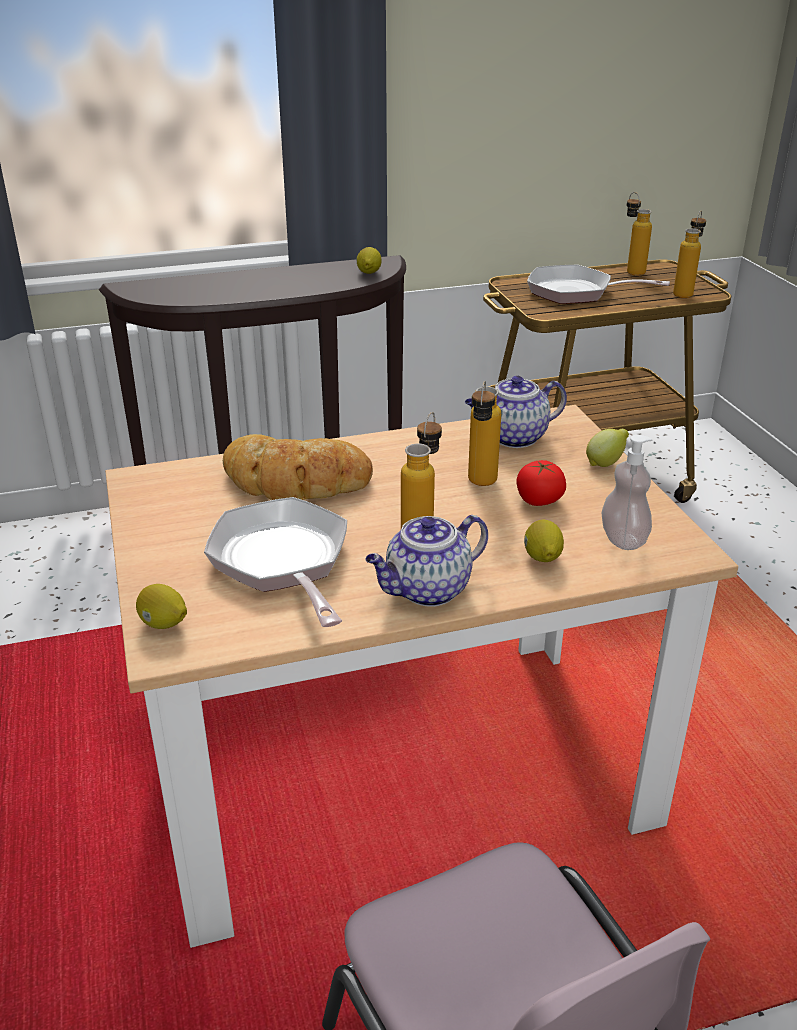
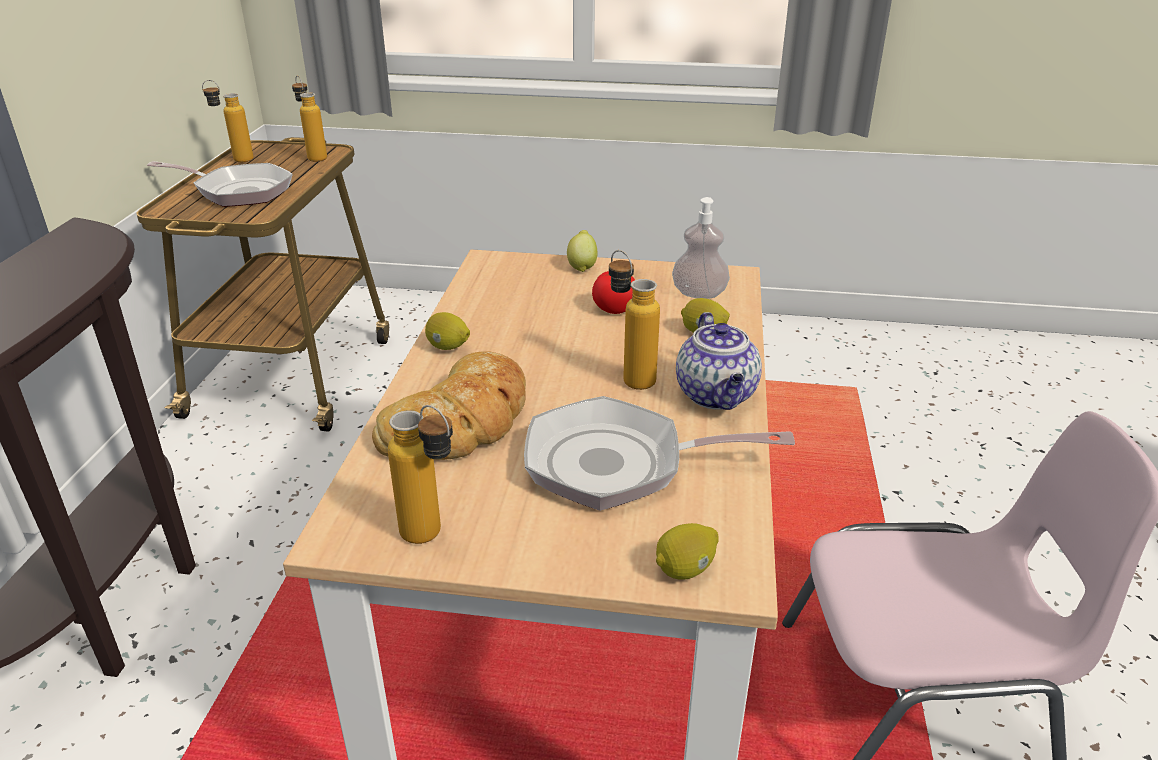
camera: 65 degrees left, 0 degrees up
(368, 273) = (93, 243): lemon -> lemon (448, 347)
(480, 486) = (568, 326): bottle -> bottle (432, 539)
(513, 438) = (499, 290): teapot -> none
(576, 292) = (238, 191): frying pan -> frying pan turned 120 degrees counterclockwise

